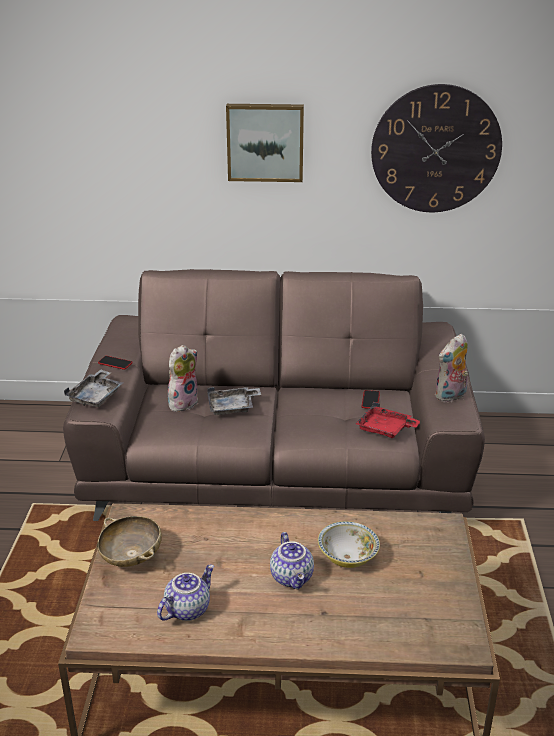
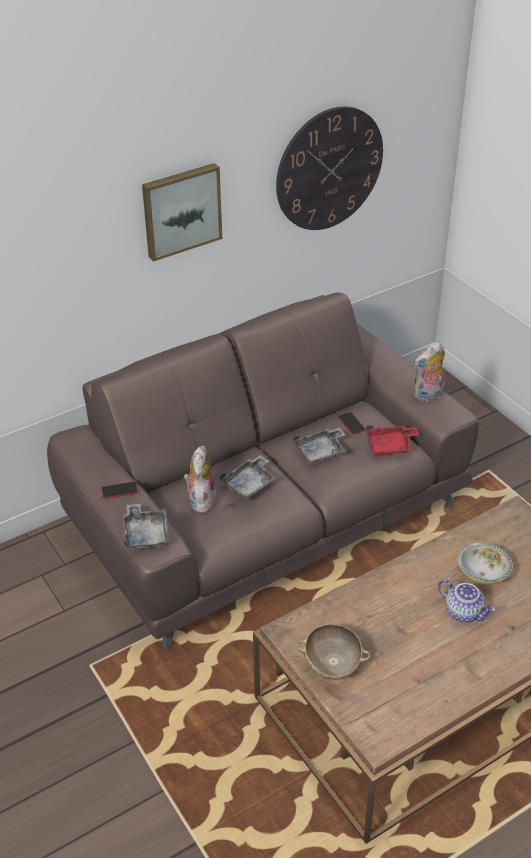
camera: 35 degrees left, 10 degrees up
(187, 609) = (421, 681): teapot -> none
(318, 409) = (321, 452): none -> grey tray
(451, 396) = (428, 395): plush toy -> plush toy turned 45 degrees clockwise

